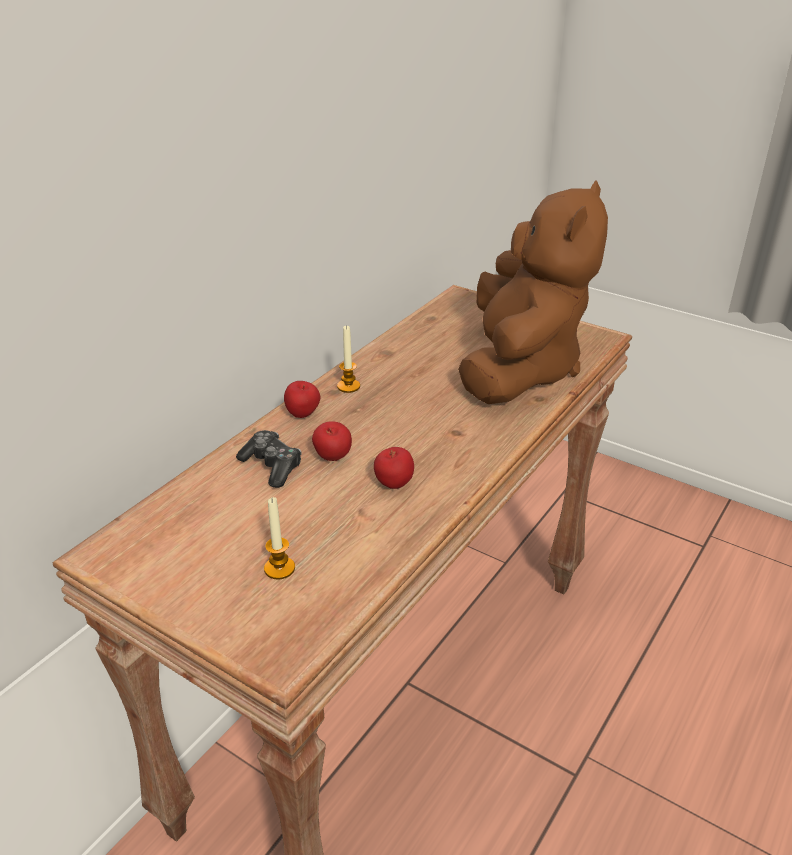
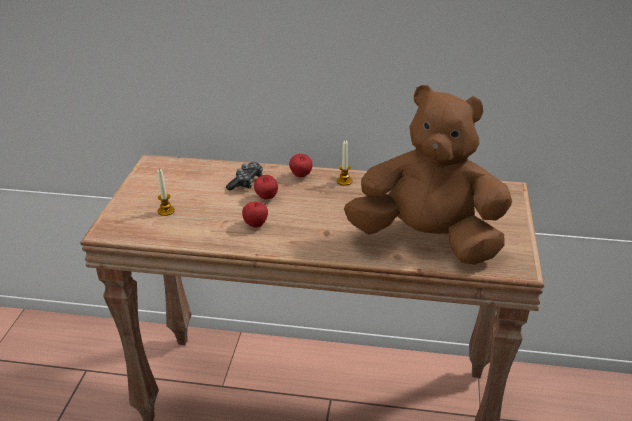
camera: 65 degrees right, 0 degrees up
(519, 370) = (427, 240): brown plush toy -> brown plush toy turned 150 degrees counterclockwise

